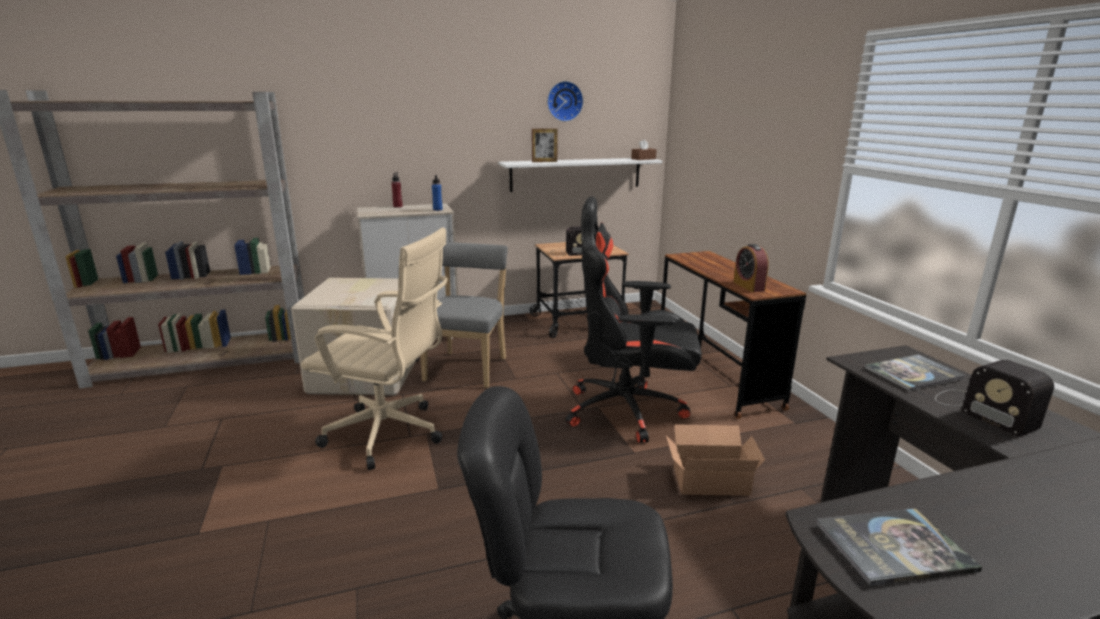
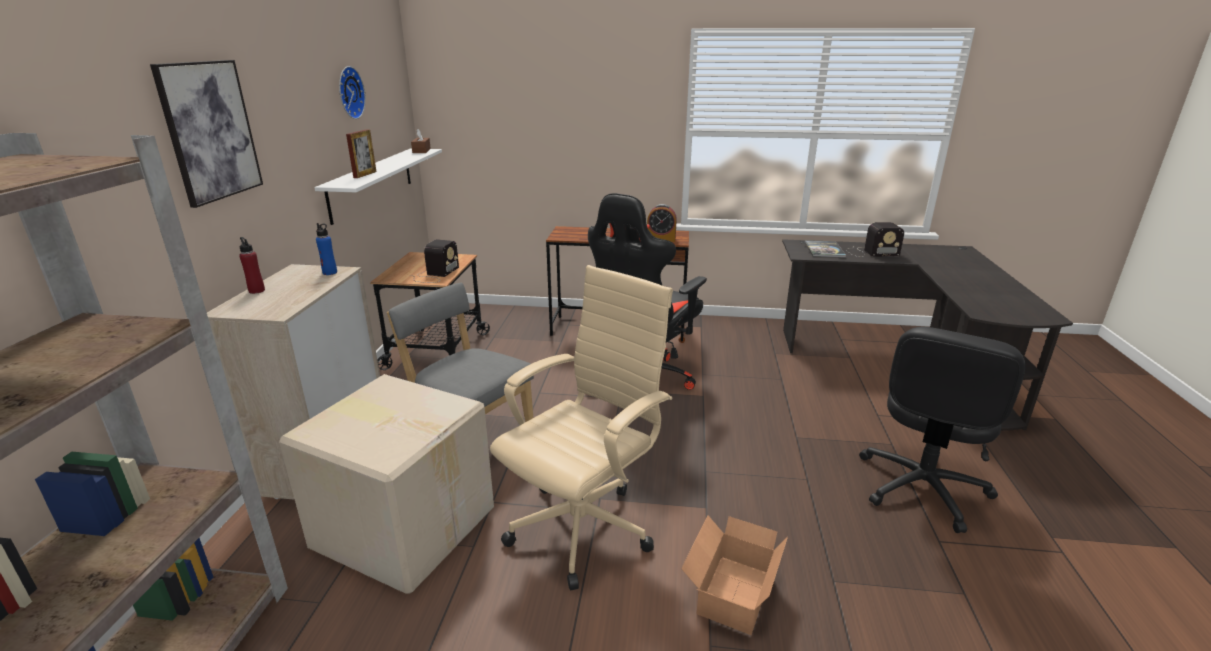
camera: 65 degrees left, 5 degrees up
(406, 109) = (210, 131): none -> picture
(708, 479) = (751, 379): cardboard box -> cardboard box (730, 593)
(893, 547) = (997, 307): book -> none

